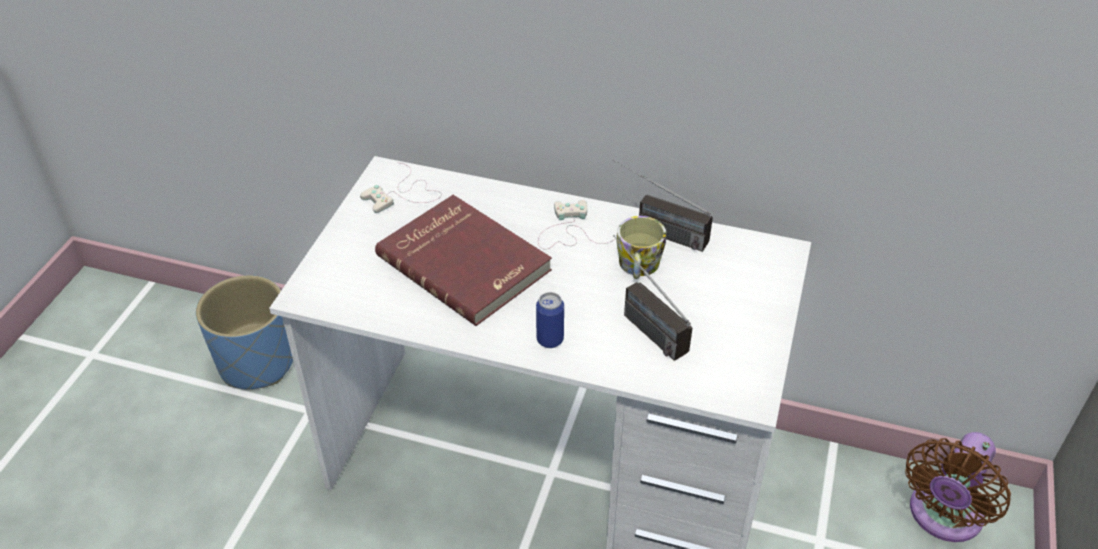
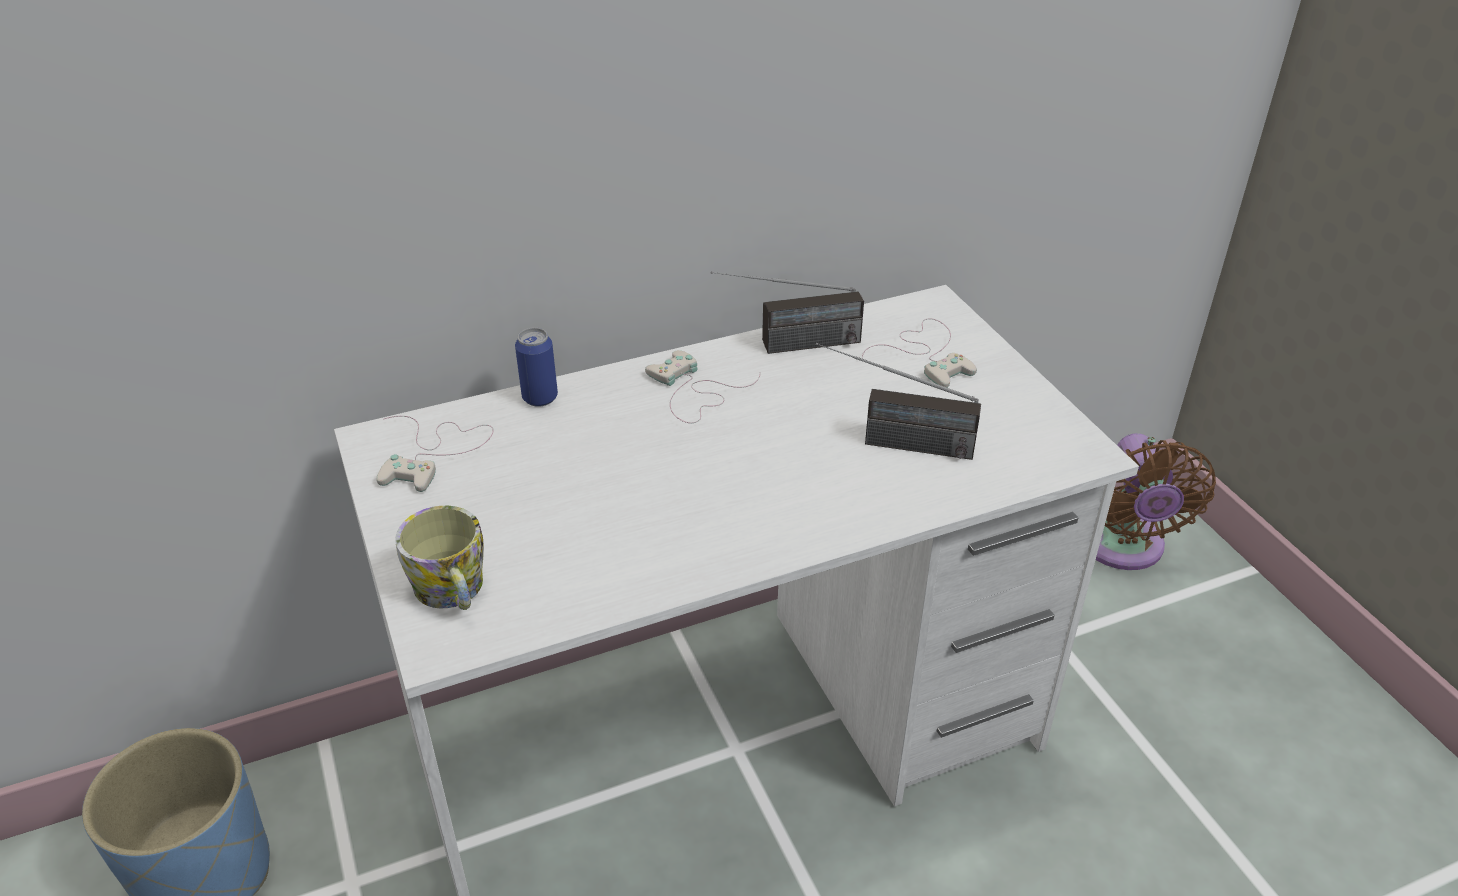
camera: 40 degrees left, 5 degrees down
(466, 262) = (615, 485): red book -> none
(550, 340) = (821, 513): can -> can (540, 398)
(638, 267) = (817, 390): mug -> mug (452, 592)
(734, 281) = (927, 354): none -> white game controller

